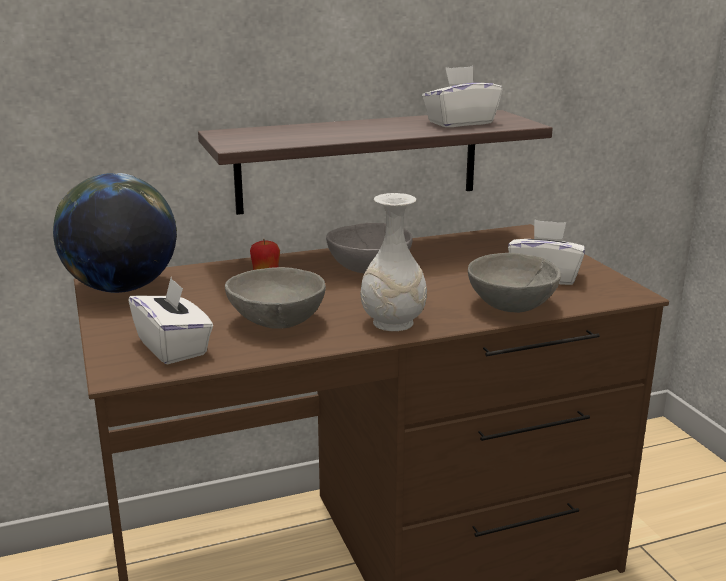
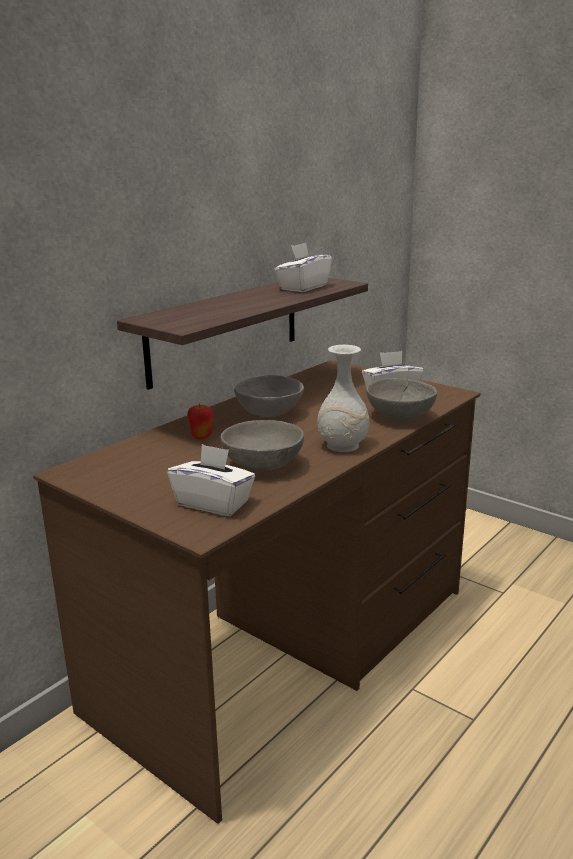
camera: 30 degrees left, 0 degrees up
(122, 289) = (95, 472): globe -> none

